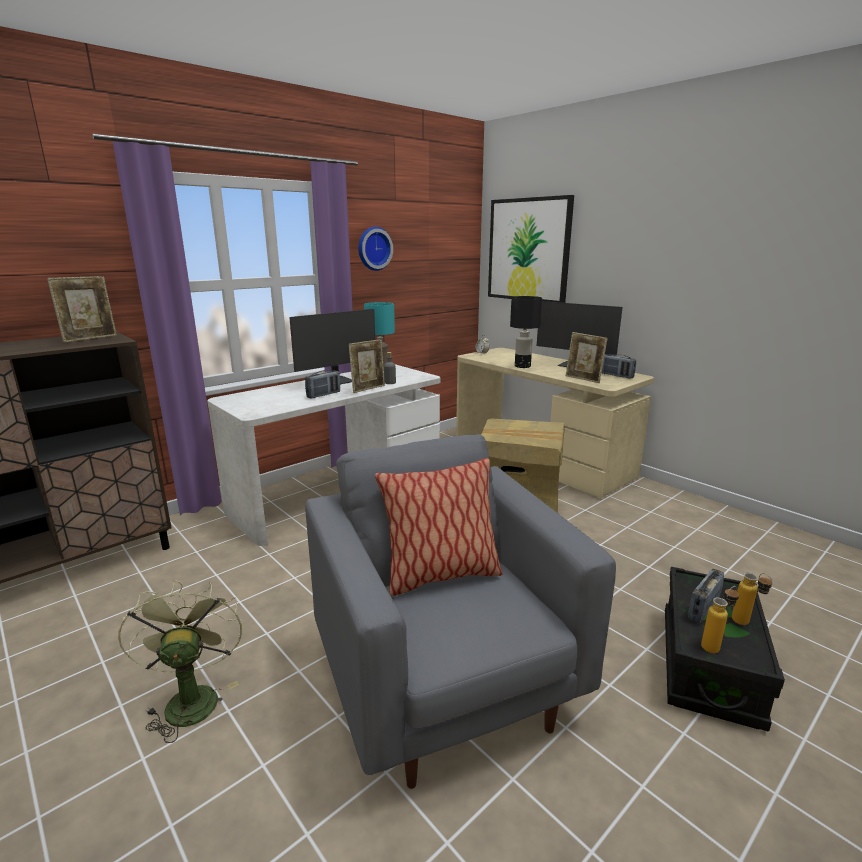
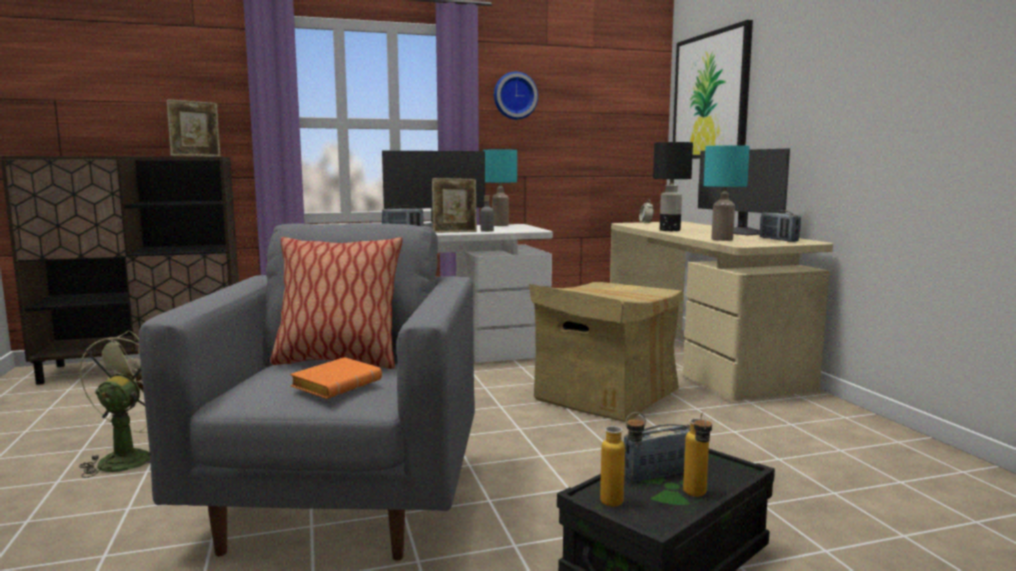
camera: 25 degrees right, 10 degrees down
(497, 613) = (337, 384): none -> orange book
(583, 379) = (722, 239): picture frame -> turquoise table lamp

